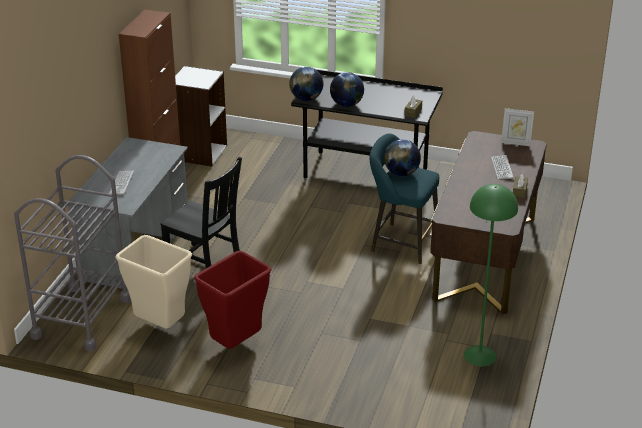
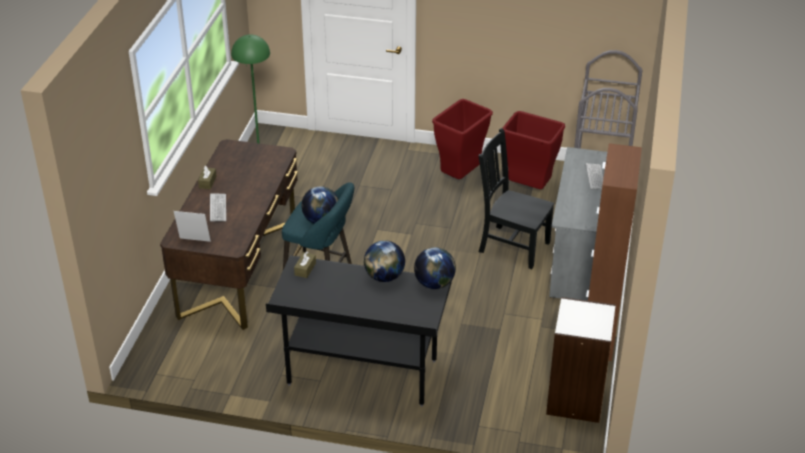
camera: 175 degrees right, 5 degrees up
(159, 326) = (529, 188): beige trash can -> red trash can

